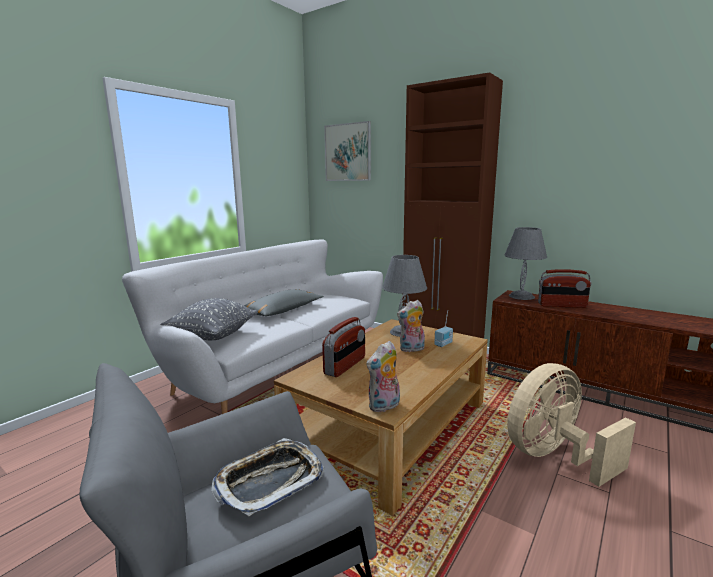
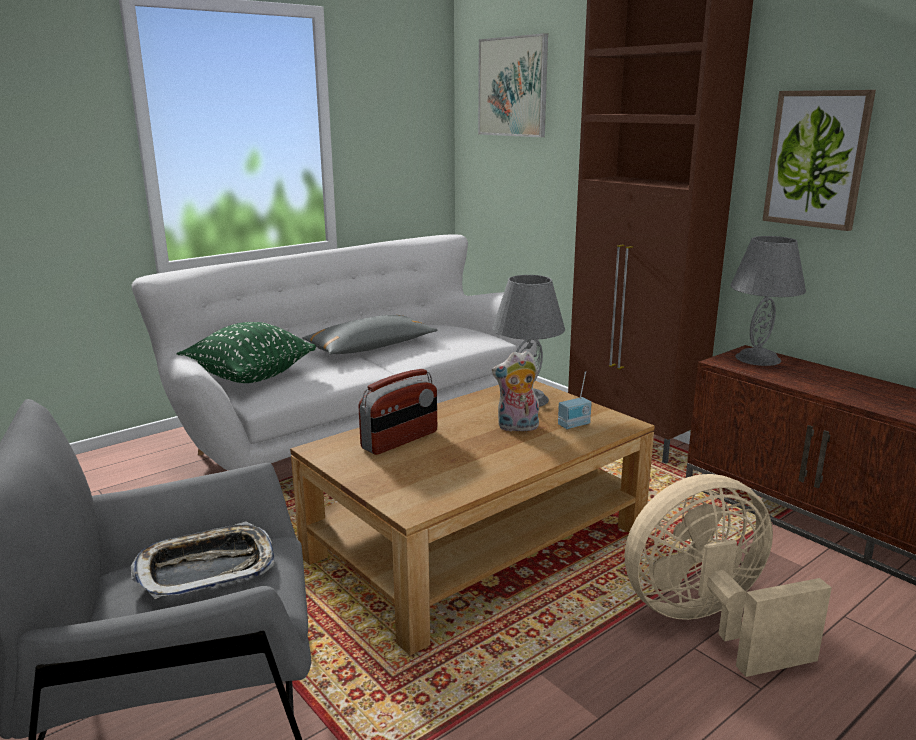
camera: 15 degrees right, 5 degrees up
(213, 336) = (250, 377): grey pillow -> green pillow
(384, 406) = (412, 503): plush toy -> none
(544, 184) = (817, 159): none -> picture
(562, 305) = (814, 381): radio -> none

